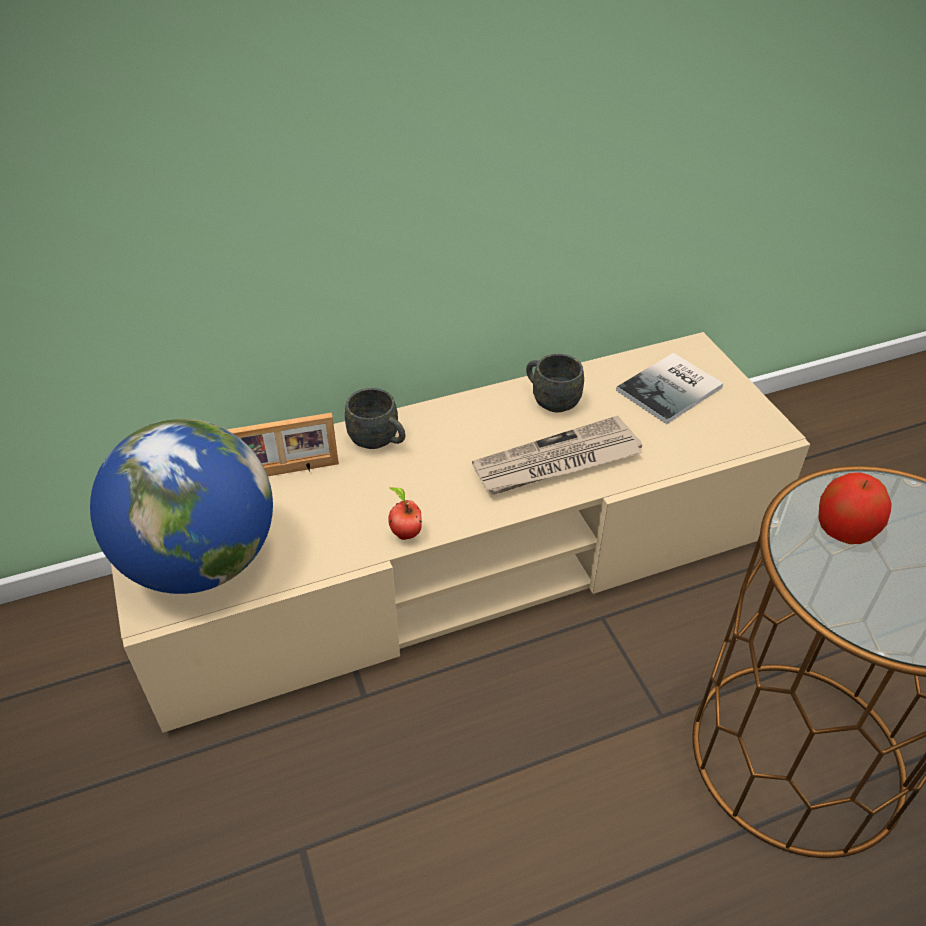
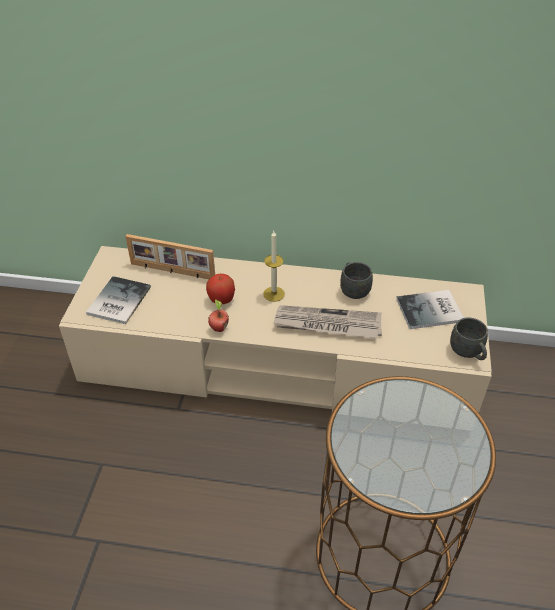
camera: 30 degrees right, 0 degrees up
(201, 561) = (117, 301): globe -> book
(379, 441) = (243, 276): grey mug -> grey mug (468, 353)
(446, 449) = (274, 294): none -> candle
(844, 531) = (393, 413): apple -> apple (221, 299)

